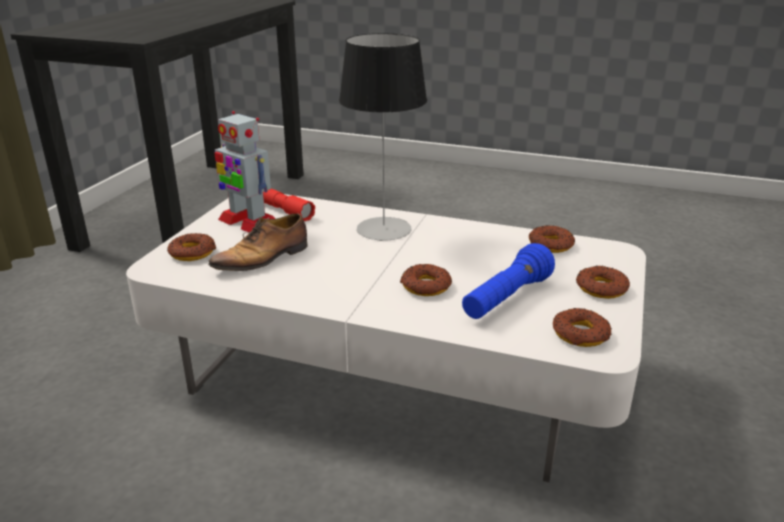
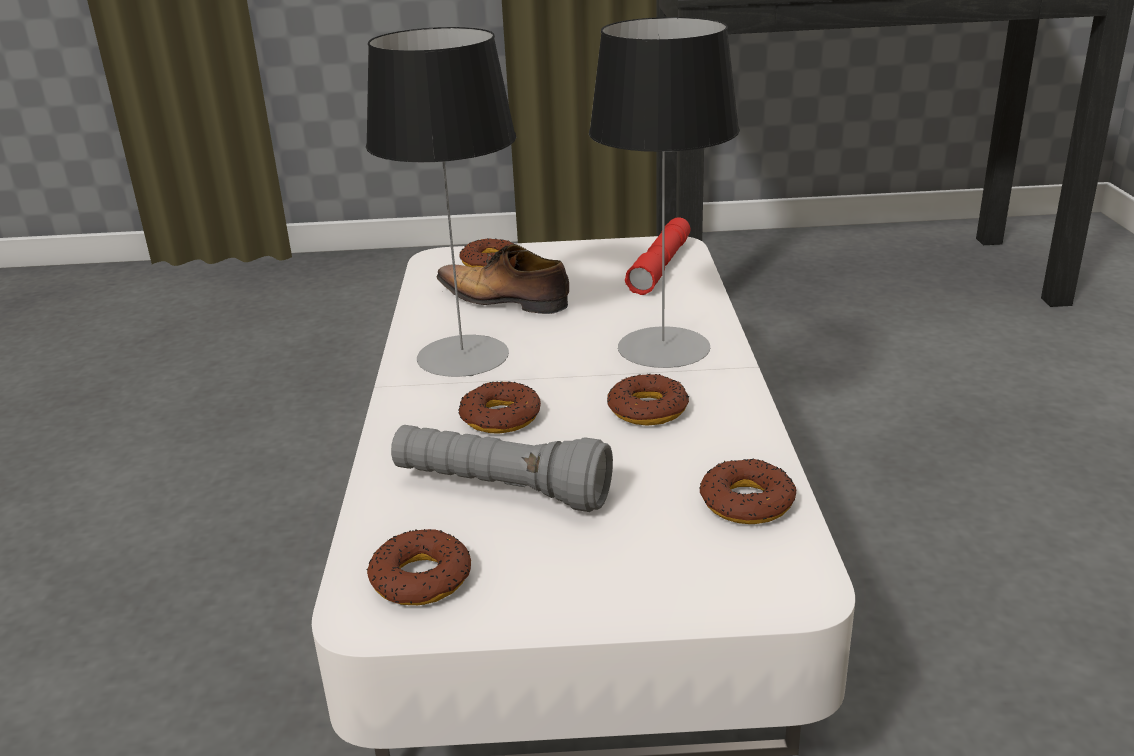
camera: 70 degrees right, 0 degrees up
(248, 221) = (600, 264): toy robot -> none
(334, 285) = (462, 356): none -> table lamp
(506, 299) = (501, 490): blue flashlight -> grey flashlight
(601, 288) = (604, 583): donut -> donut (648, 409)

